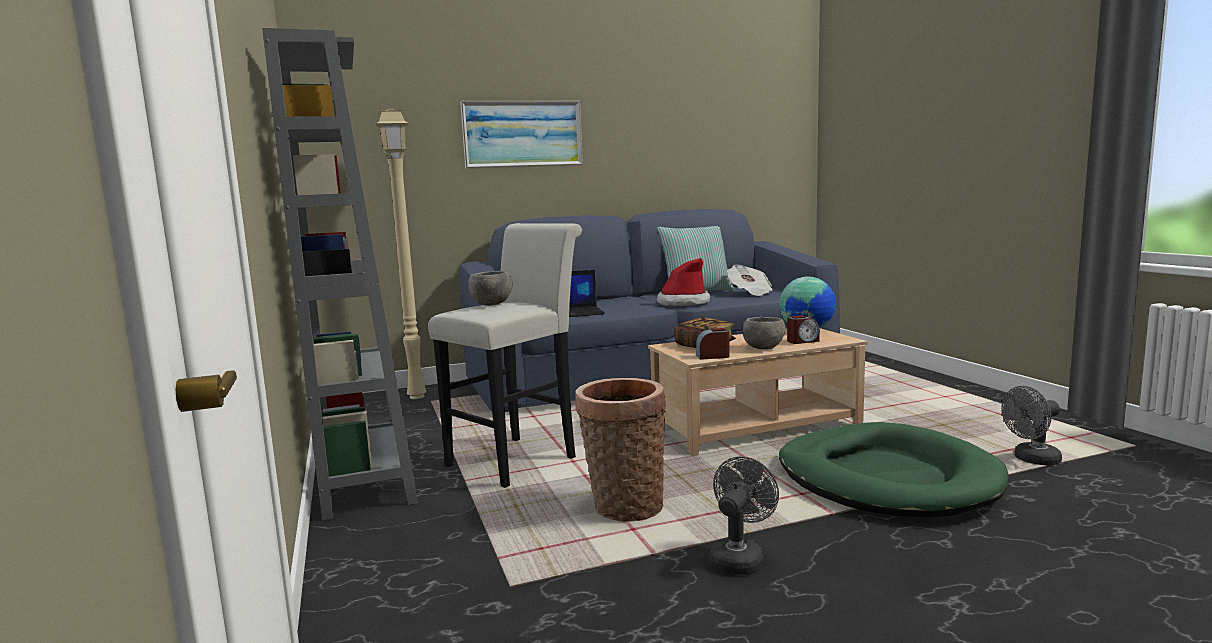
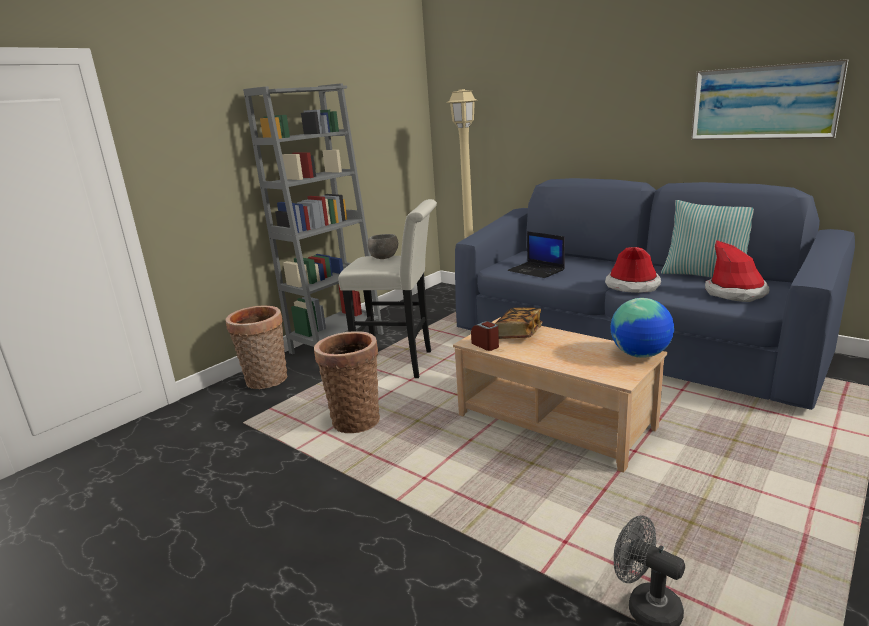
camera: 60 degrees right, 10 degrees up
(393, 551) = (266, 381): none -> basket
(522, 134) = (576, 100): picture -> picture (763, 102)
(739, 557) = (308, 480): grey fan -> none
(750, 292) = (736, 293): newspaper -> hat
(762, 348) = (537, 354): grey bowl -> none
(802, 341) = (586, 363): alarm clock -> none
(886, 478) = (496, 513): green dog bed -> none

